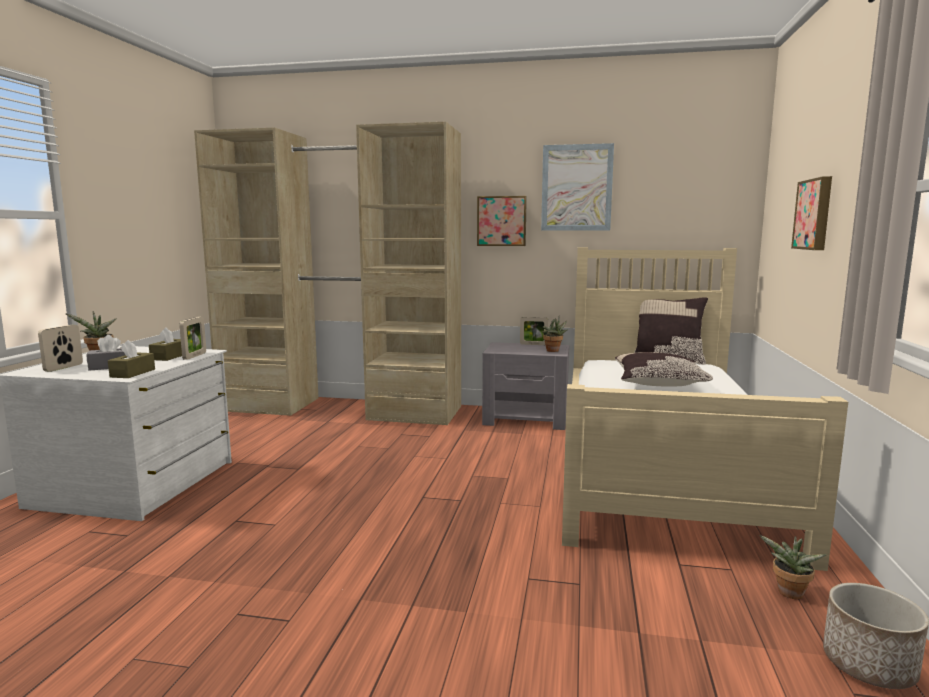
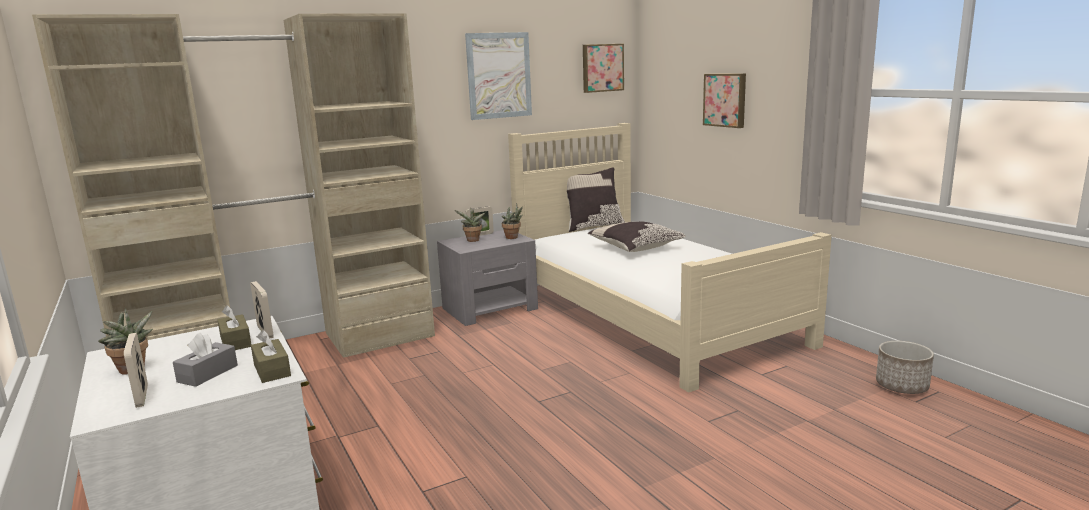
camera: 40 degrees left, 5 degrees up
(501, 221) = (431, 113): picture -> picture (602, 68)
(789, 594) = (828, 367): potted plant -> potted plant (472, 241)

